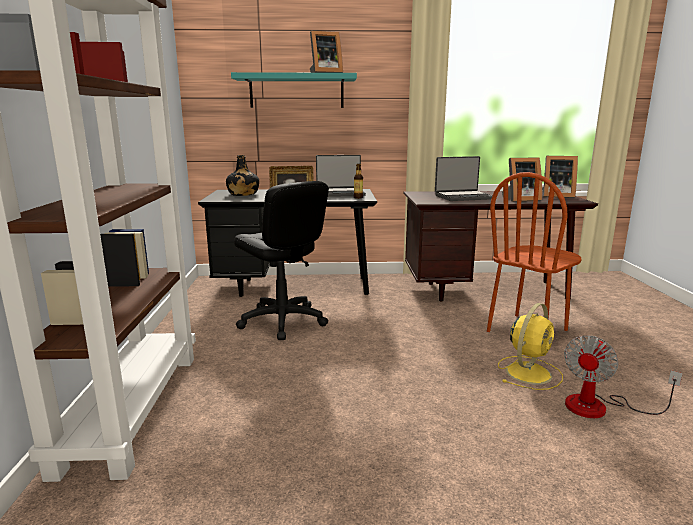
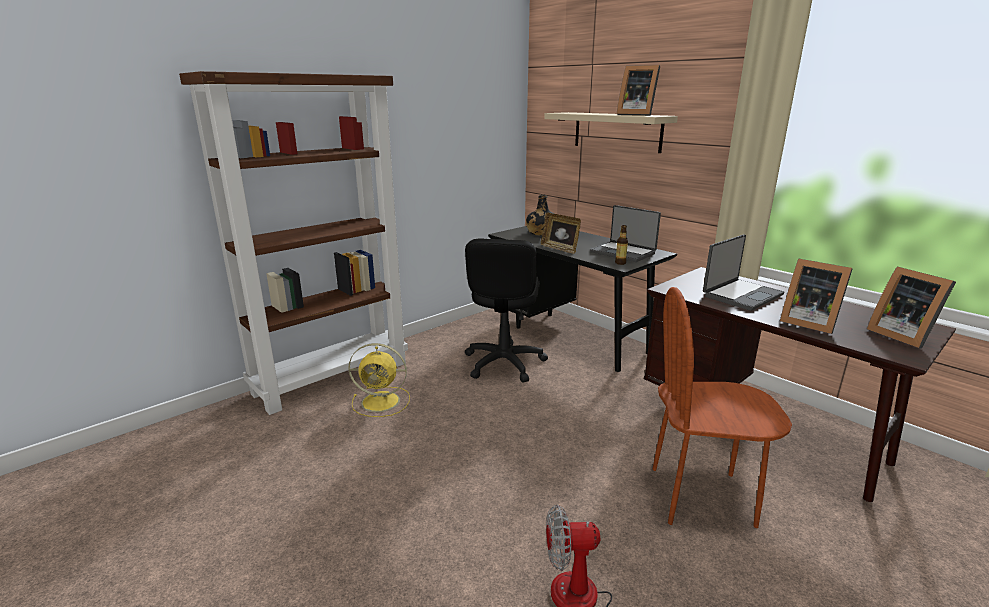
camera: 50 degrees right, 5 degrees up
(296, 91) = (617, 131): turquoise shelf -> beige shelf
(463, 197) = (741, 295): laptop -> laptop turned 75 degrees counterclockwise
(529, 372) = (599, 529): yellow fan -> yellow fan (382, 401)

